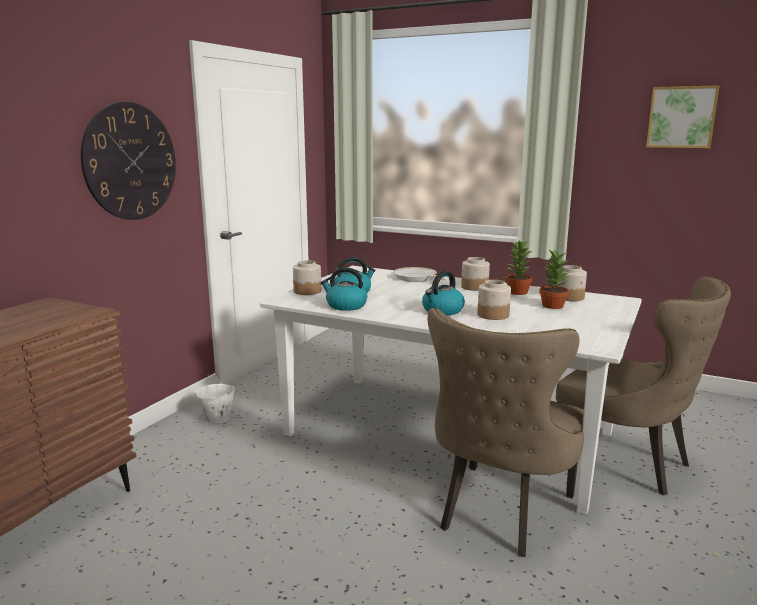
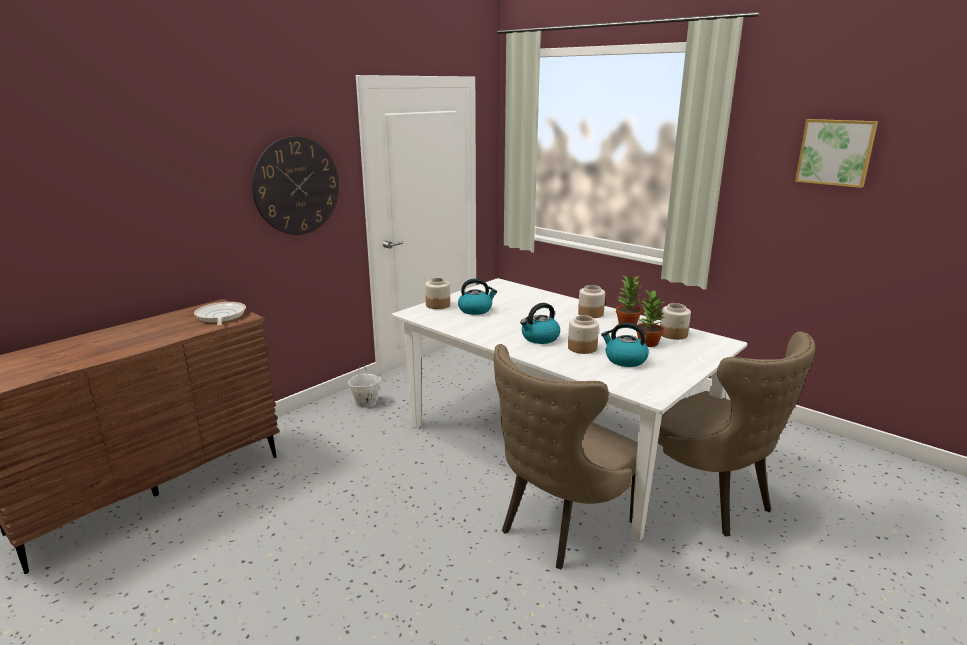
camera: 15 degrees right, 5 degrees up
(345, 306) = (459, 324): kettle -> kettle (625, 360)
(416, 278) = (544, 298): frying pan -> frying pan (220, 316)

